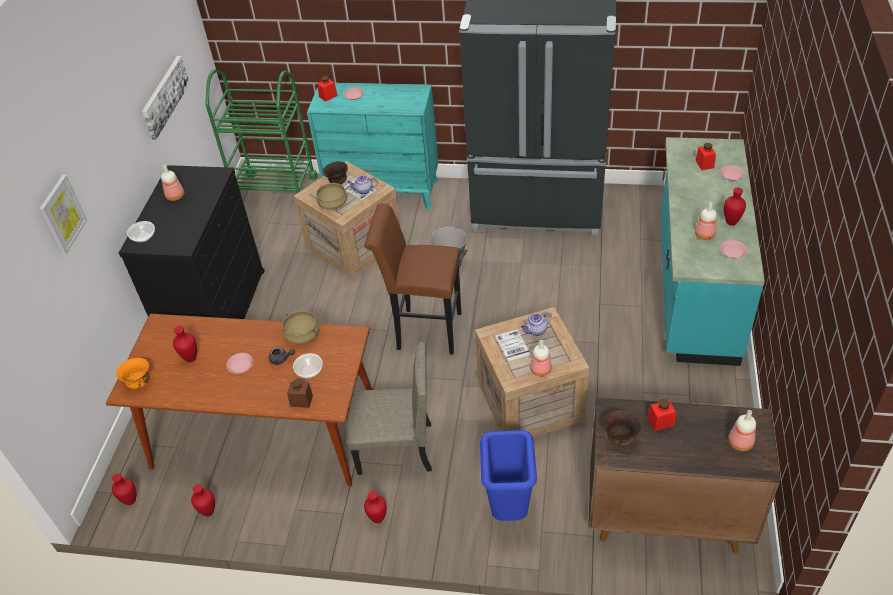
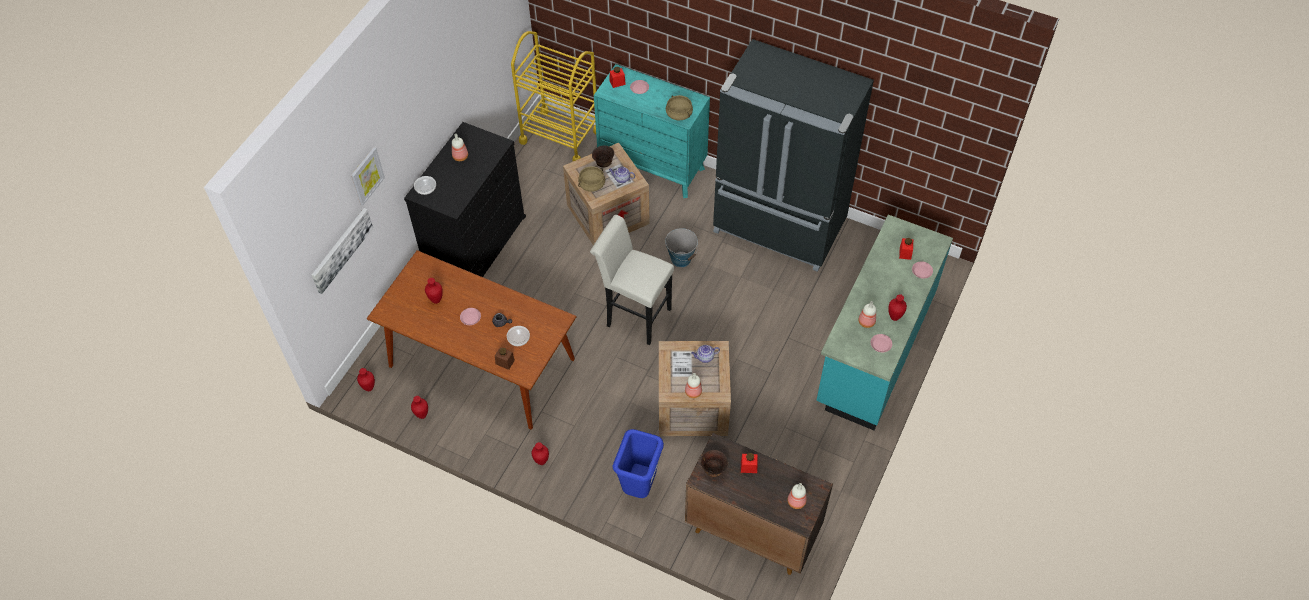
camera: 15 degrees right, 10 degrees up
(138, 383) = (393, 309): orange bowl -> none
(164, 96) = (473, 64): picture -> picture (341, 249)
(276, 191) = (560, 136): green cart -> yellow cart
(303, 335) = (524, 307): beige cooking pot -> beige cooking pot (679, 114)
(395, 449) = (574, 411): beige chair -> none
(423, 330) = (634, 316): brown stool -> white stool

